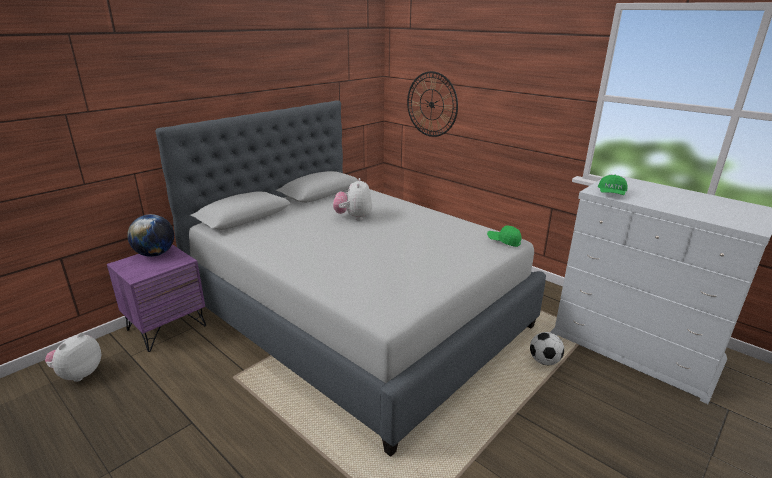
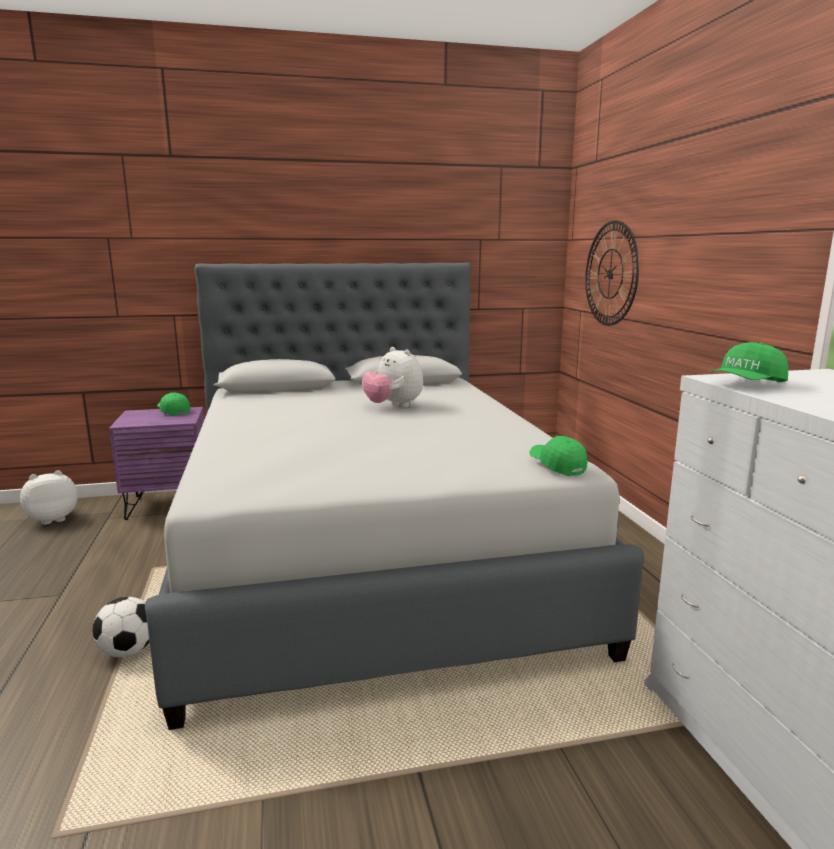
camera: 35 degrees right, 10 degrees down
(155, 254) = (173, 411): globe -> green cap
(353, 217) = (393, 406): plush toy -> plush toy turned 75 degrees counterclockwise
(544, 361) = (576, 721): football -> football (128, 651)

